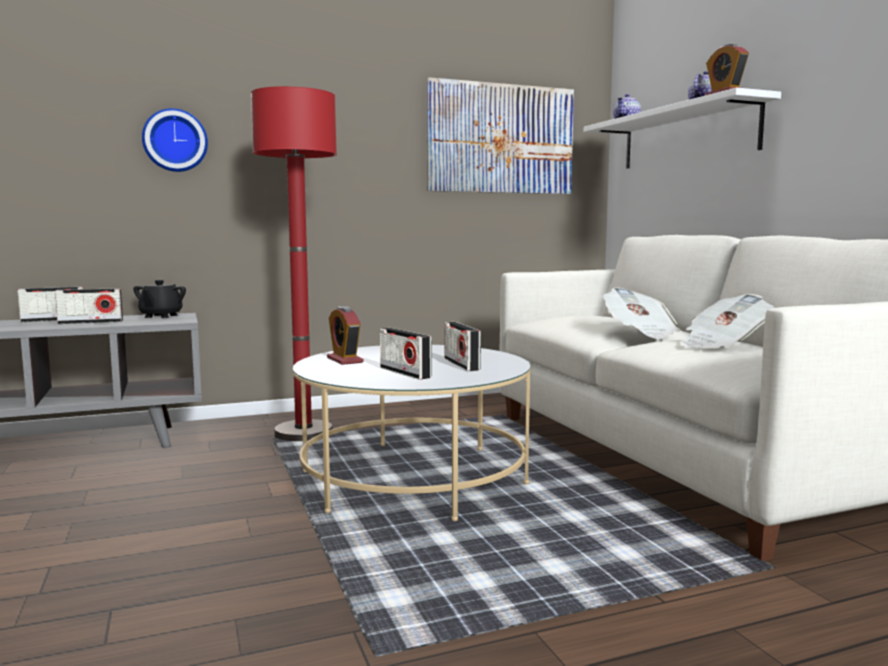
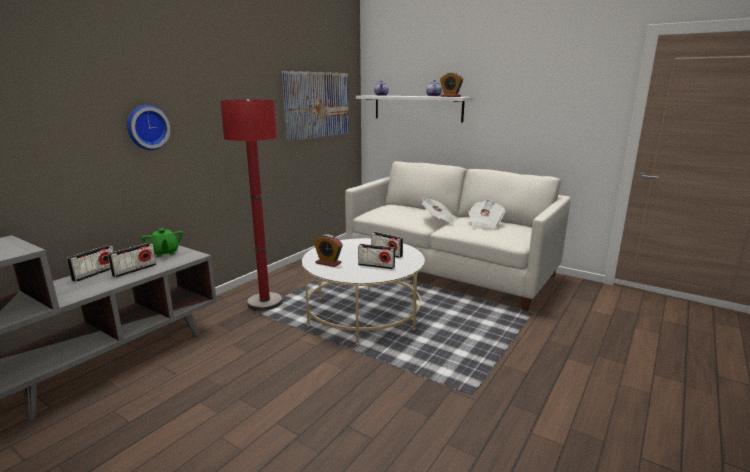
camera: 35 degrees left, 10 degrees up
(161, 316) = (165, 253): black teapot -> green teapot

